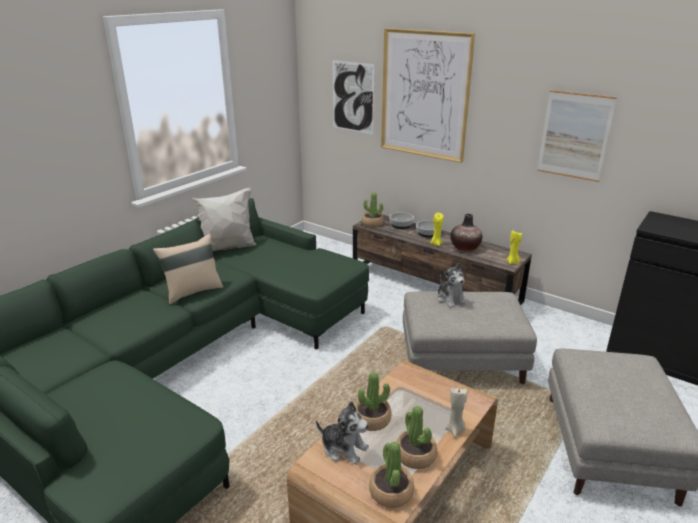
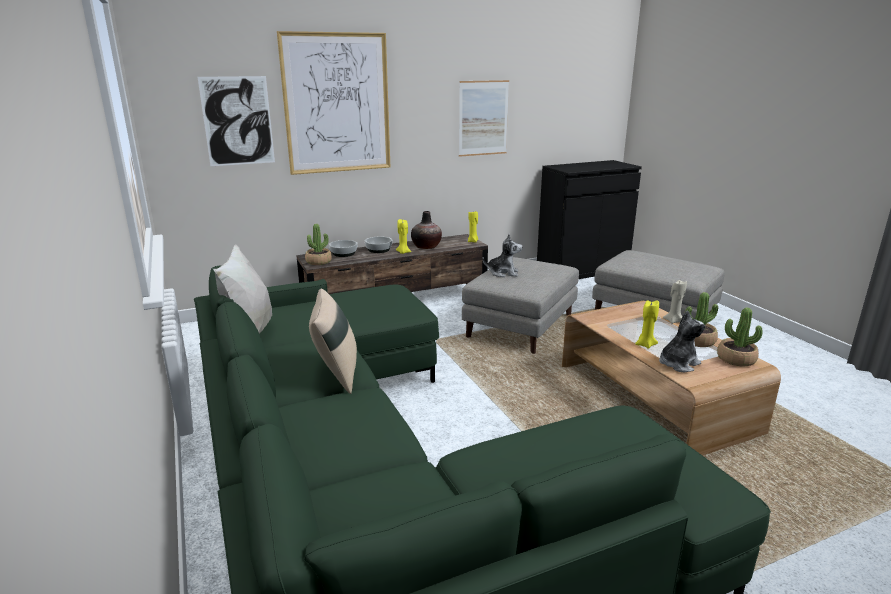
camera: 60 degrees left, 5 degrees down
(372, 419) = (645, 345): potted plant -> yellow candle

